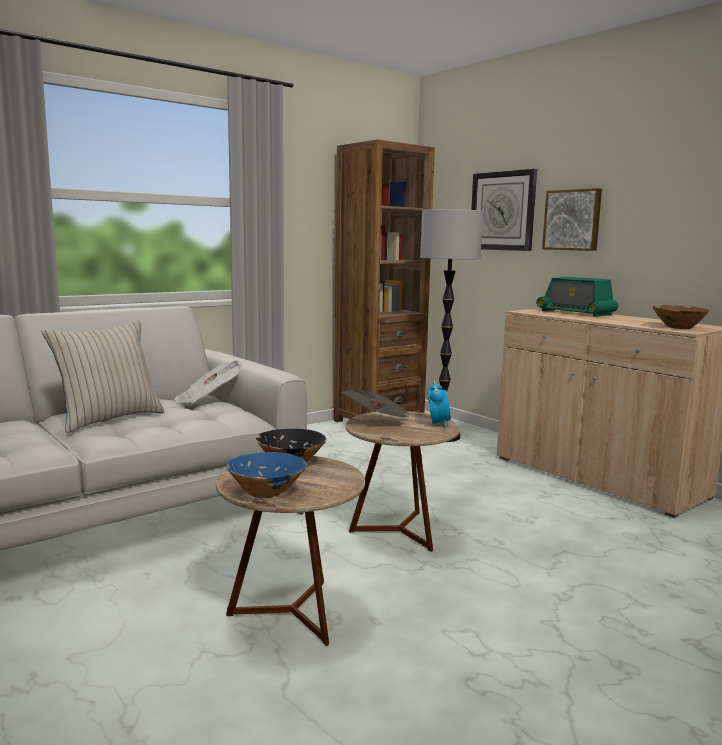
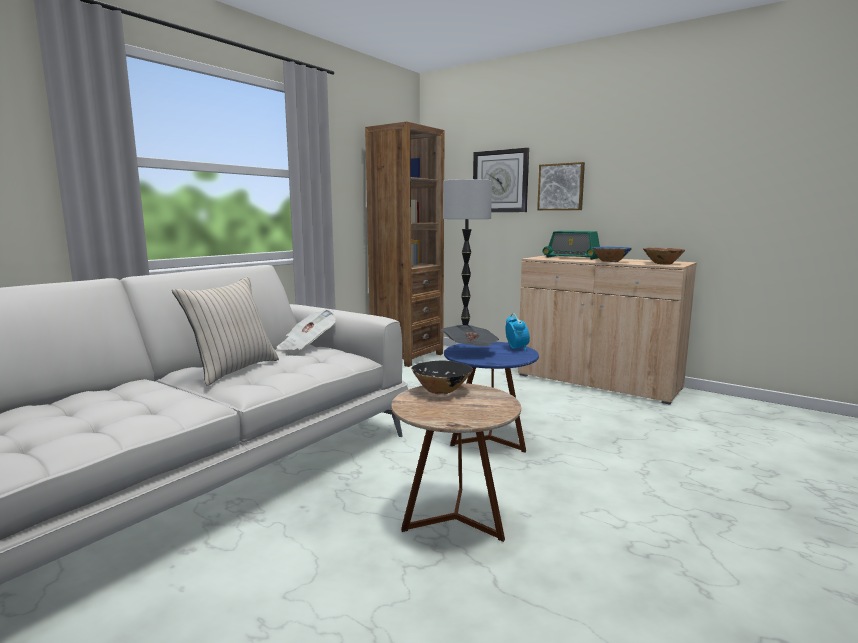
camera: 15 degrees left, 0 degrees up
(266, 493) = (450, 417): blue bowl -> blue bowl (610, 261)
(399, 531) = (488, 440): brown side table -> blue side table

